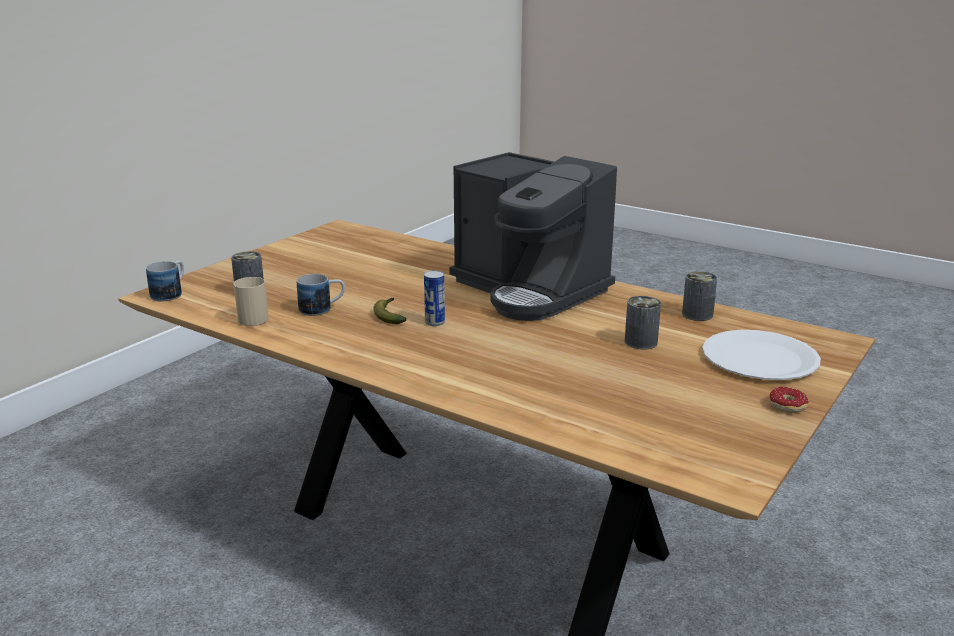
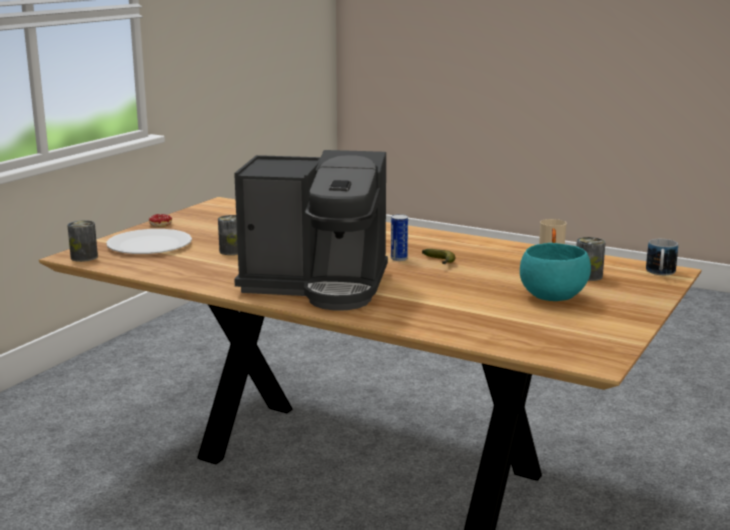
camera: 175 degrees right, 5 degrees down
(314, 271) = (552, 297): none -> turquoise bowl
(322, 309) = (503, 265): mug -> none
(530, 290) = (317, 285): coffee machine -> coffee machine turned 150 degrees clockwise
(697, 314) = (169, 270): can -> can (84, 257)

